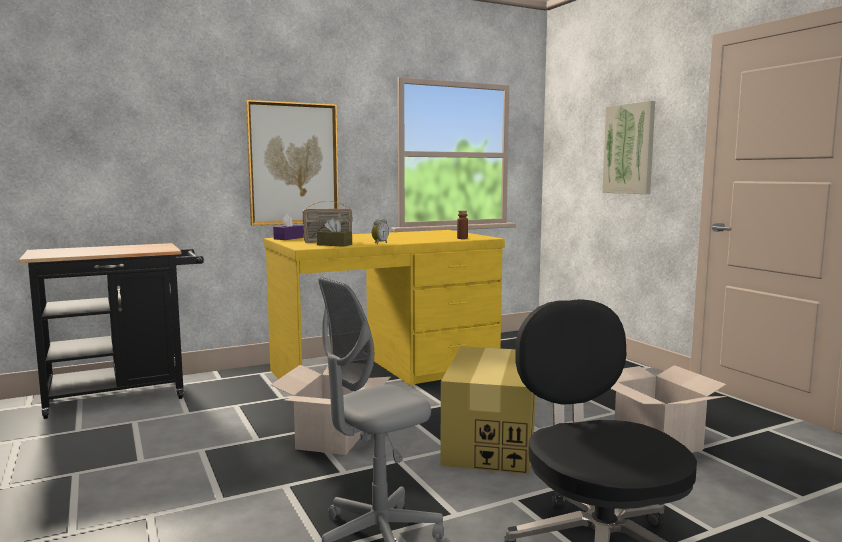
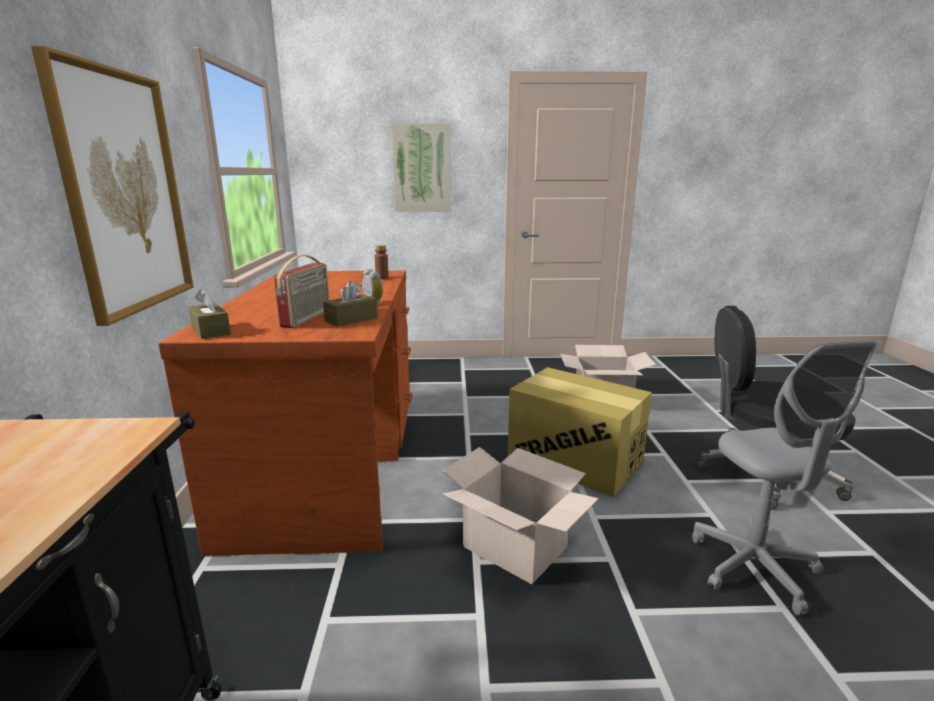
camera: 65 degrees left, 10 degrees up
(288, 238) = (210, 330): purple tissue box -> brown tissue box
(386, 371) = (331, 463): yellow desk -> brown desk

